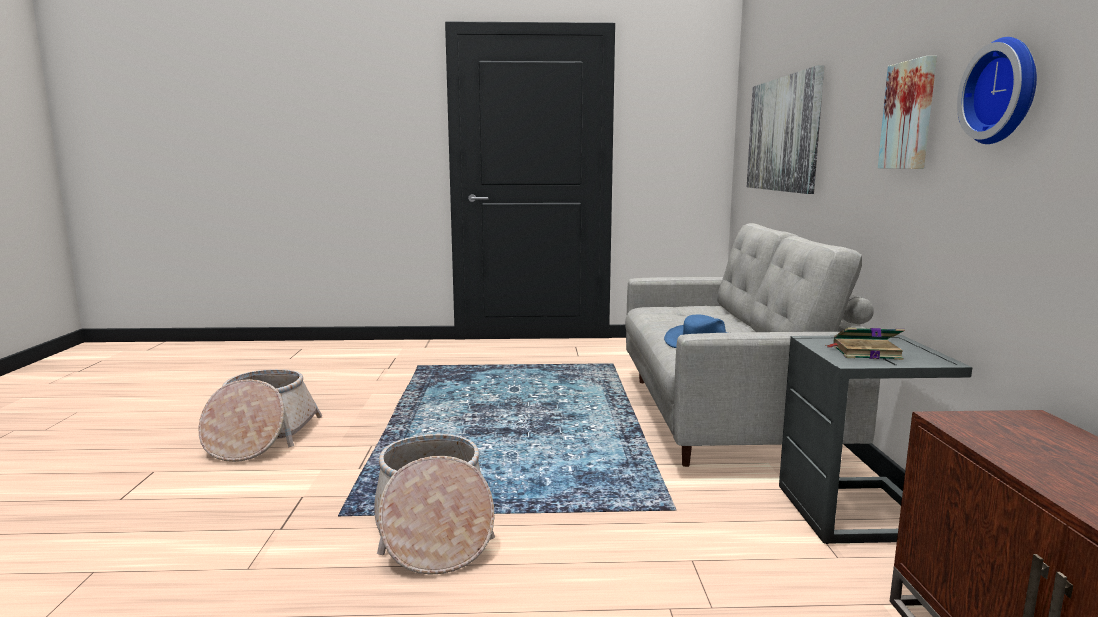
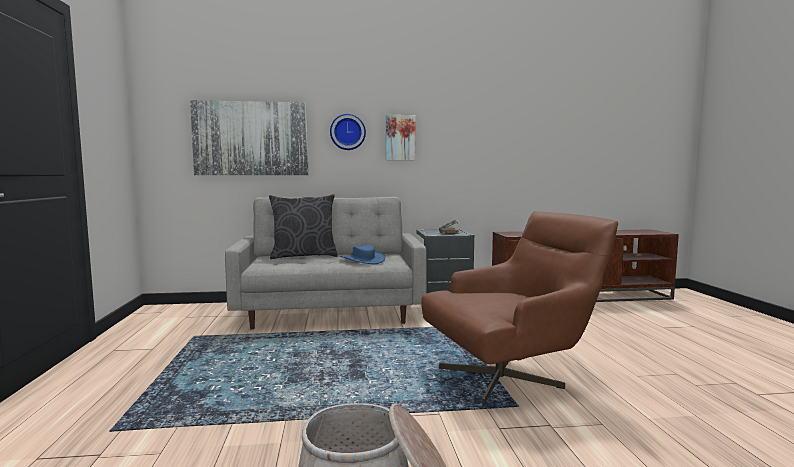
camera: 95 degrees left, 5 degrees down
(433, 530) = (513, 375): basket -> brown armchair
(734, 319) = (304, 256): none -> grey pillow
(1005, 91) = (456, 134): wall clock -> wall clock (347, 132)

